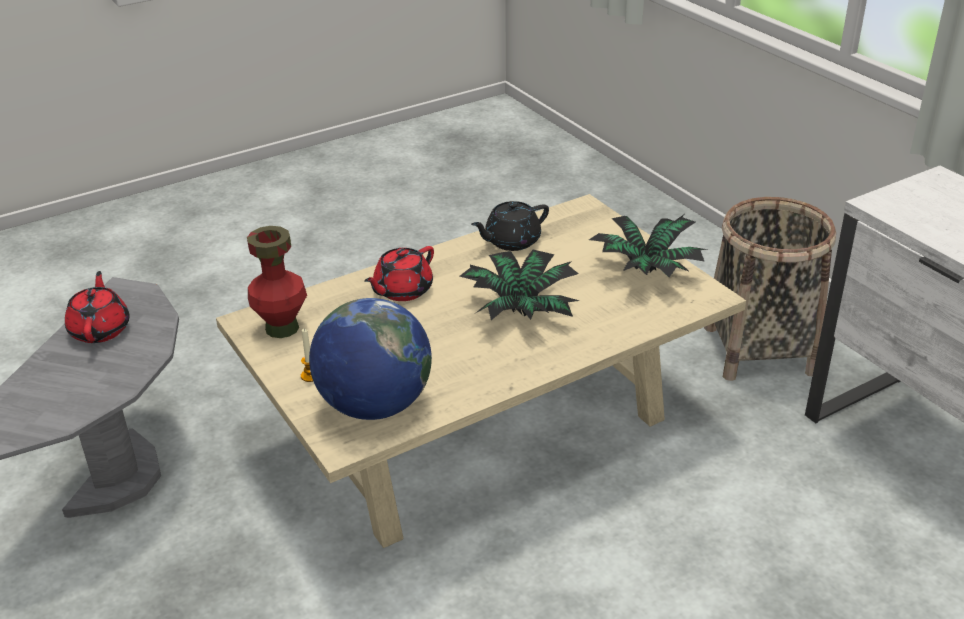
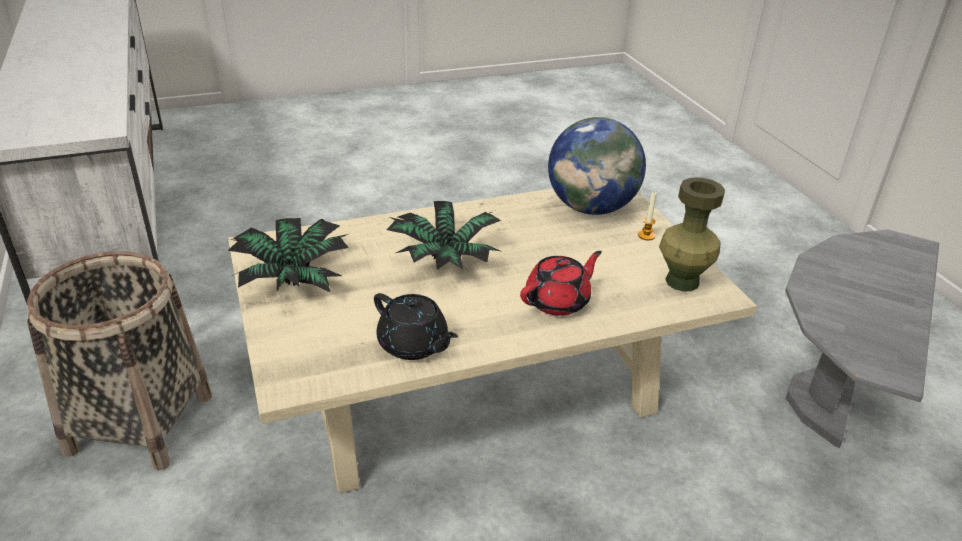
camera: 170 degrees left, 0 degrees up
(101, 329) = (878, 321): red teapot -> none
(282, 328) = (682, 281): red vase -> green vase
(511, 241) = (413, 345): black teapot -> black teapot turned 60 degrees clockwise

